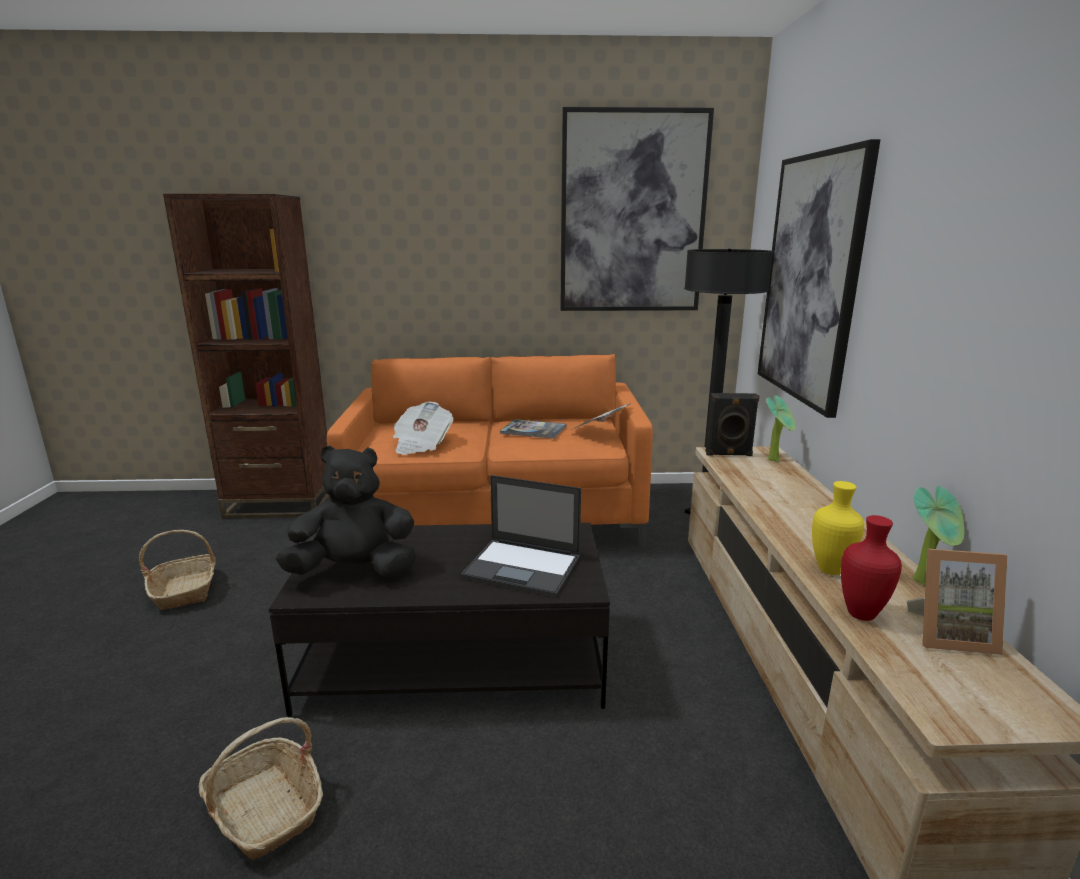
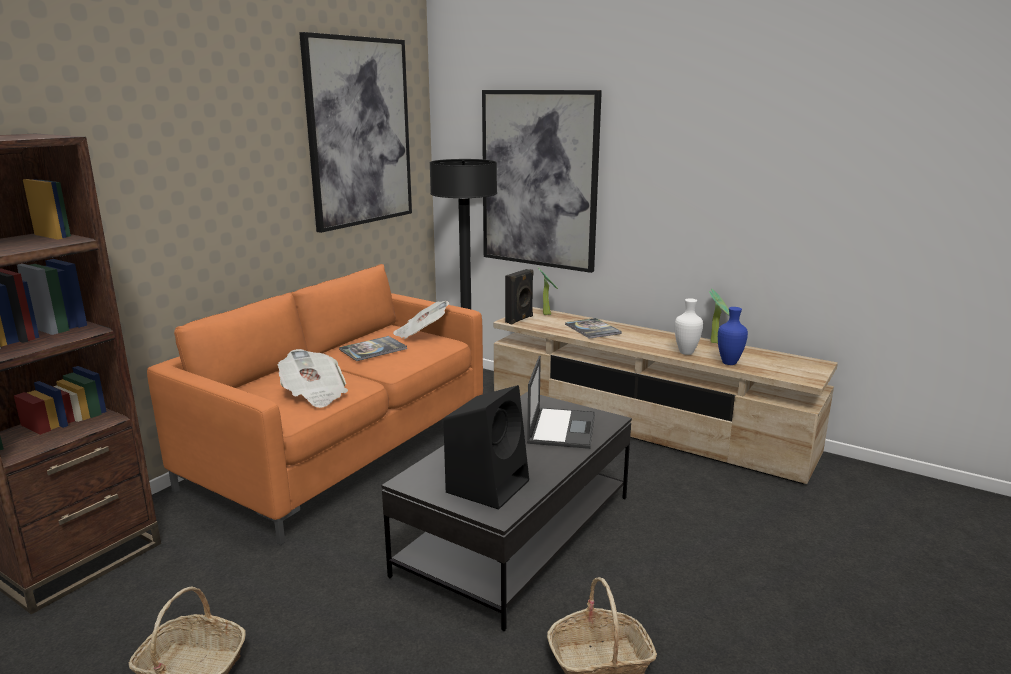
camera: 55 degrees left, 0 degrees up
(355, 571) = (488, 485): black plush toy -> black speaker
(523, 567) = (561, 428): laptop -> laptop turned 45 degrees counterclockwise
(781, 493) = (592, 329): none -> book
(831, 571) = (687, 353): yellow vase -> white vase
(862, 614) = (729, 362): red vase -> blue vase
(949, 635) = (758, 356): picture frame -> none

